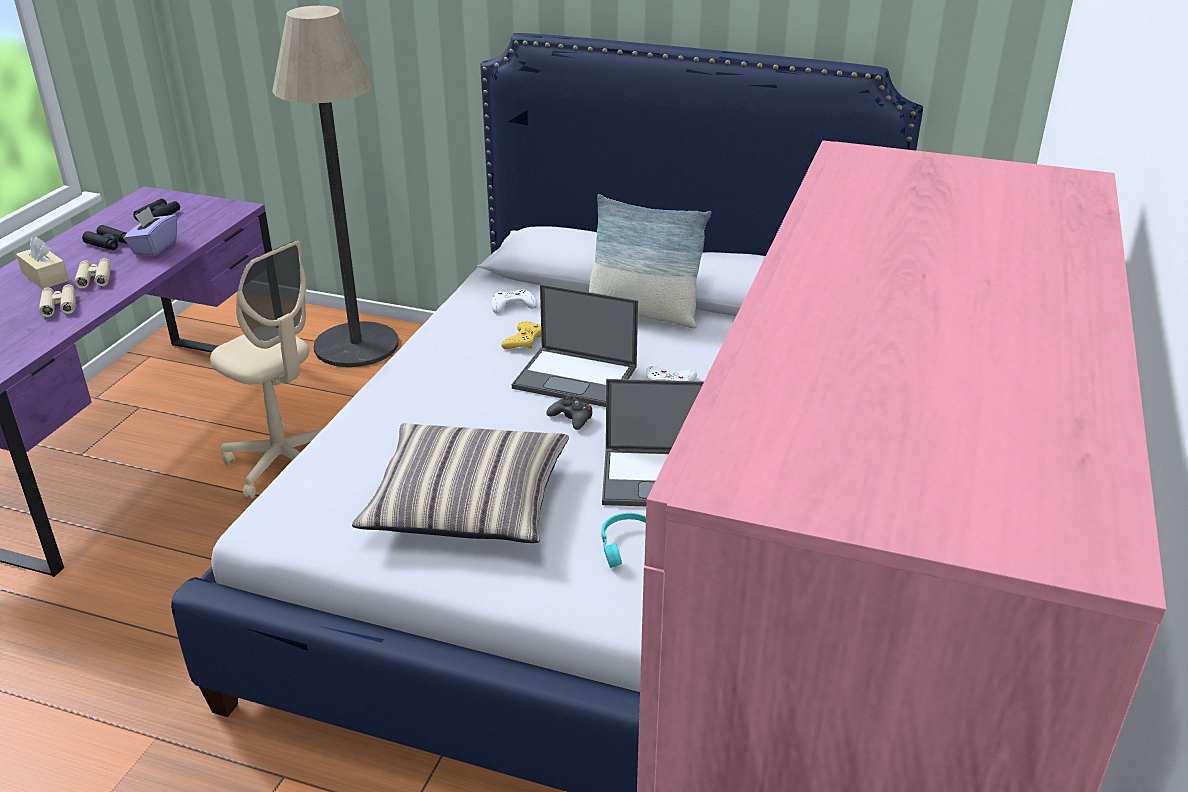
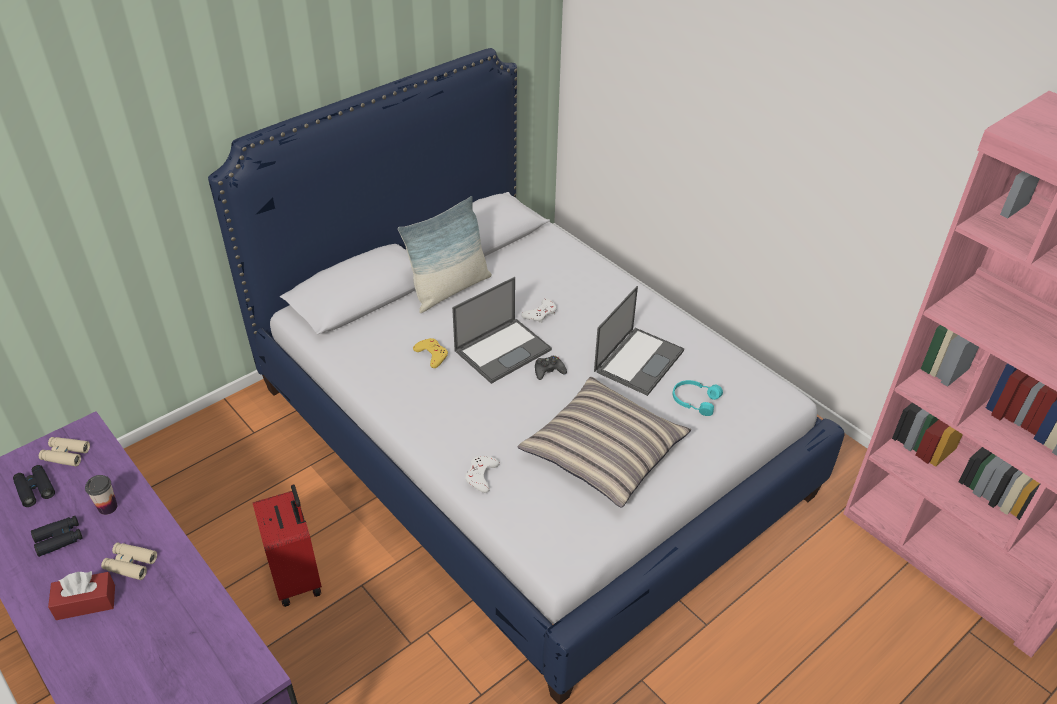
camera: 60 degrees left, 10 degrees up
(45, 277) = (86, 602): beige tissue box -> red tissue box
(59, 306) = (164, 601): beige binoculars -> beige binoculars (65, 455)
(154, 247) = (108, 507): purple tissue box -> cup
(284, 463) = (298, 578): beige office chair -> red suitcase
(356, 345) = (166, 474): floor lamp -> none
(513, 305) = (378, 341): white game controller -> white game controller (481, 476)

